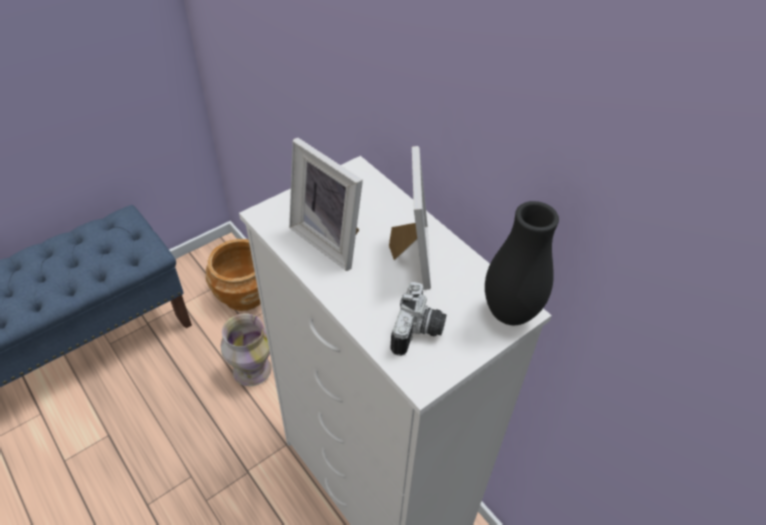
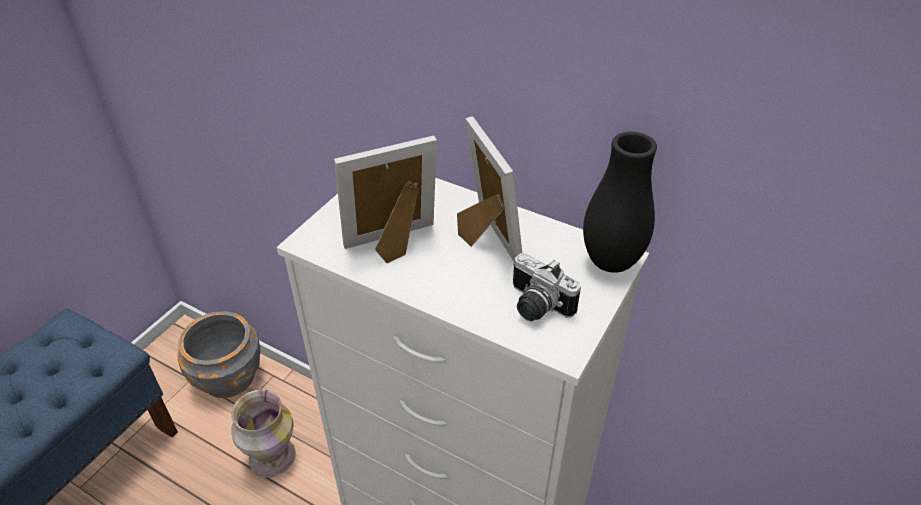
camera: 20 degrees left, 5 degrees down
(244, 294) = (229, 377): brown planter -> grey planter
(331, 239) = (394, 245): picture frame -> picture frame turned 135 degrees clockwise
(419, 332) = (535, 306): camera -> camera turned 135 degrees clockwise

